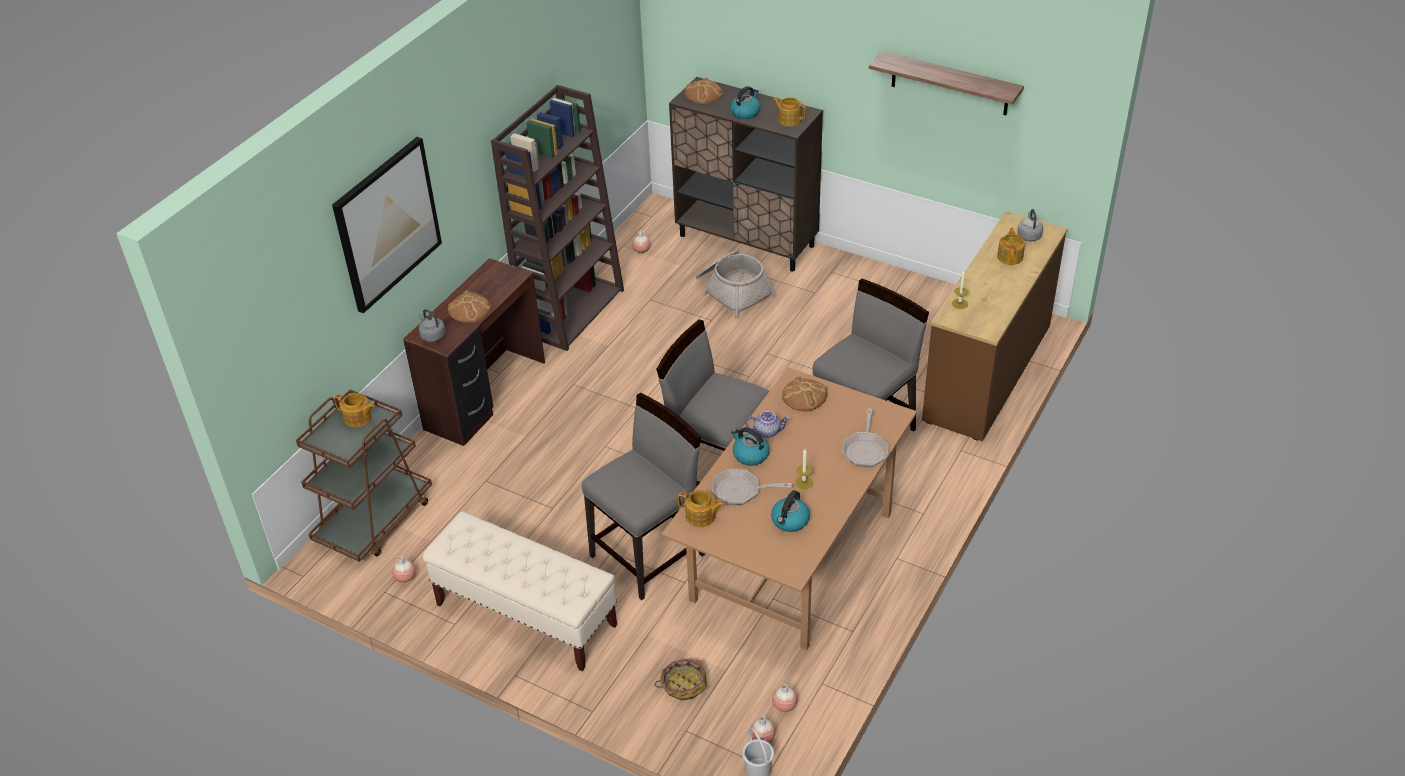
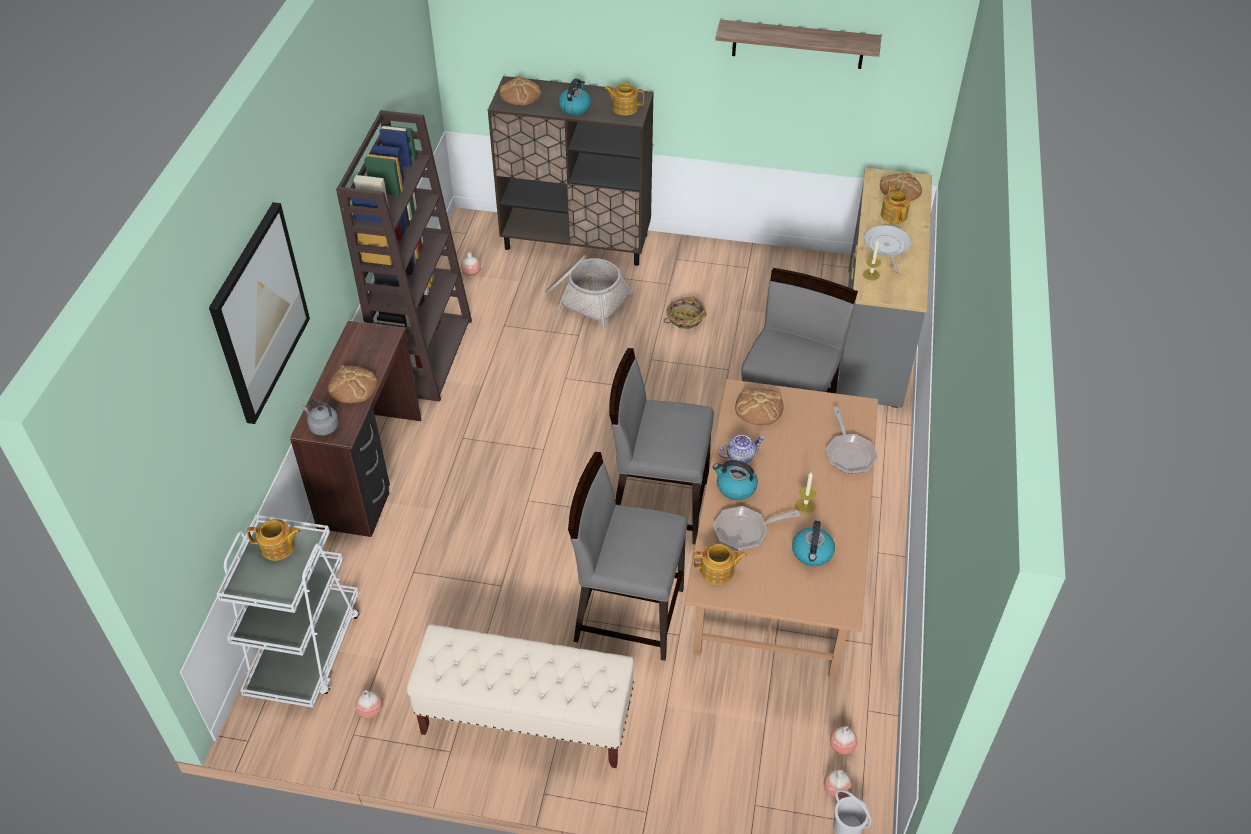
camera: 20 degrees left, 5 degrees up
(375, 520) = (305, 650): brown cart -> white cart
(649, 555) = (628, 613): grey chair -> grey chair turned 105 degrees counterclockwise
(683, 685) = (729, 753): basket -> basket (685, 318)
(988, 283) = (886, 247): none -> frying pan
(988, 373) = (874, 334): brown dresser -> grey dresser
(1028, 235) = (900, 189): grey kettle -> bread

